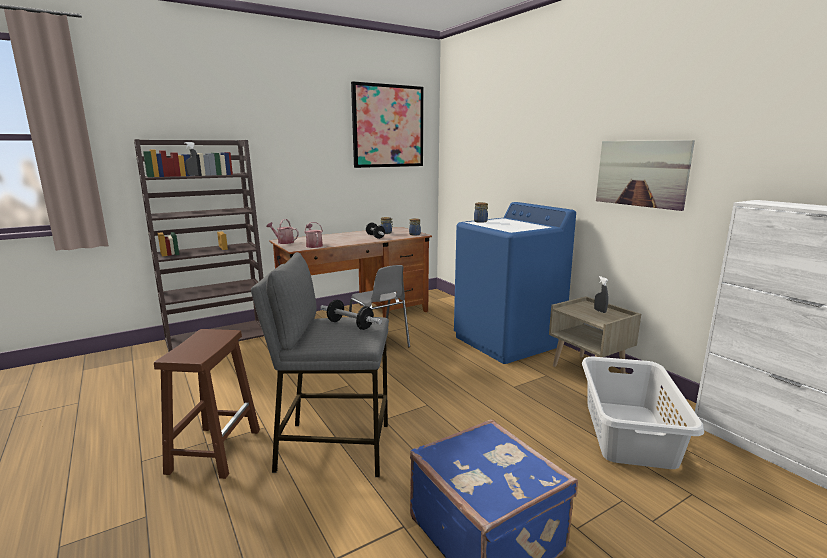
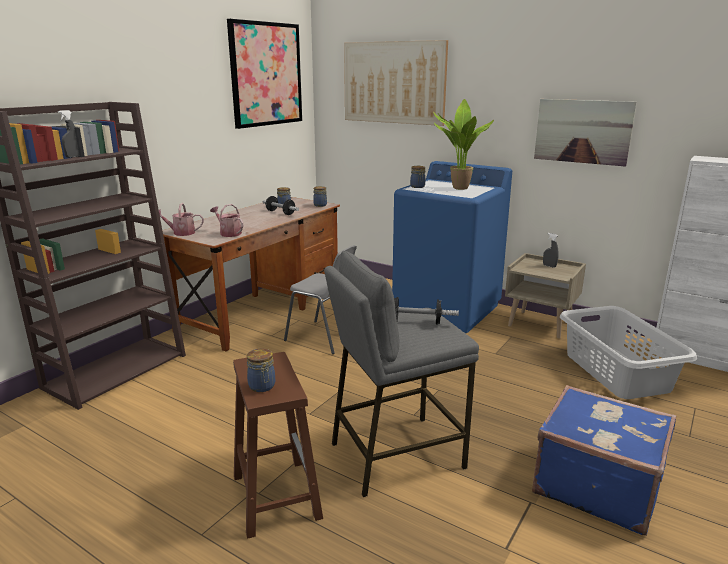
camera: 25 degrees left, 5 degrees up
(186, 350) = (262, 387): none -> jar
(490, 132) = (393, 82): none -> picture
(514, 225) = (457, 188): none -> potted plant

